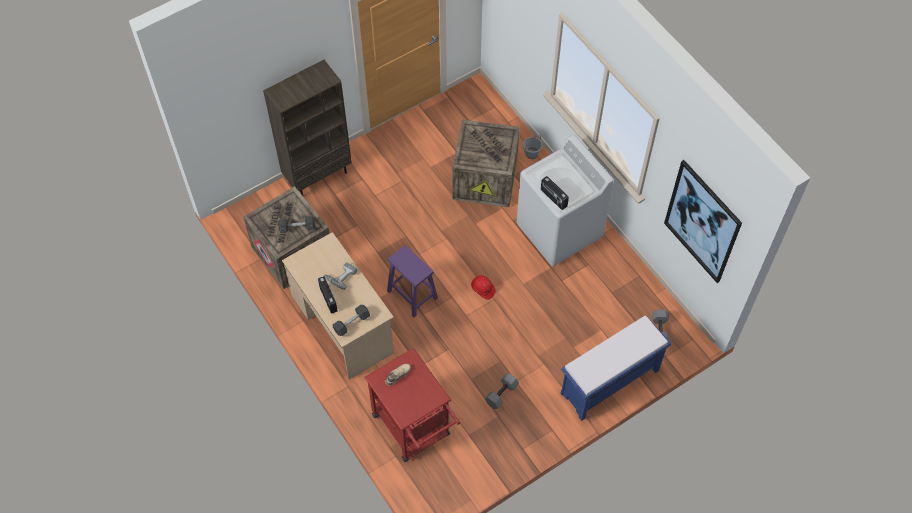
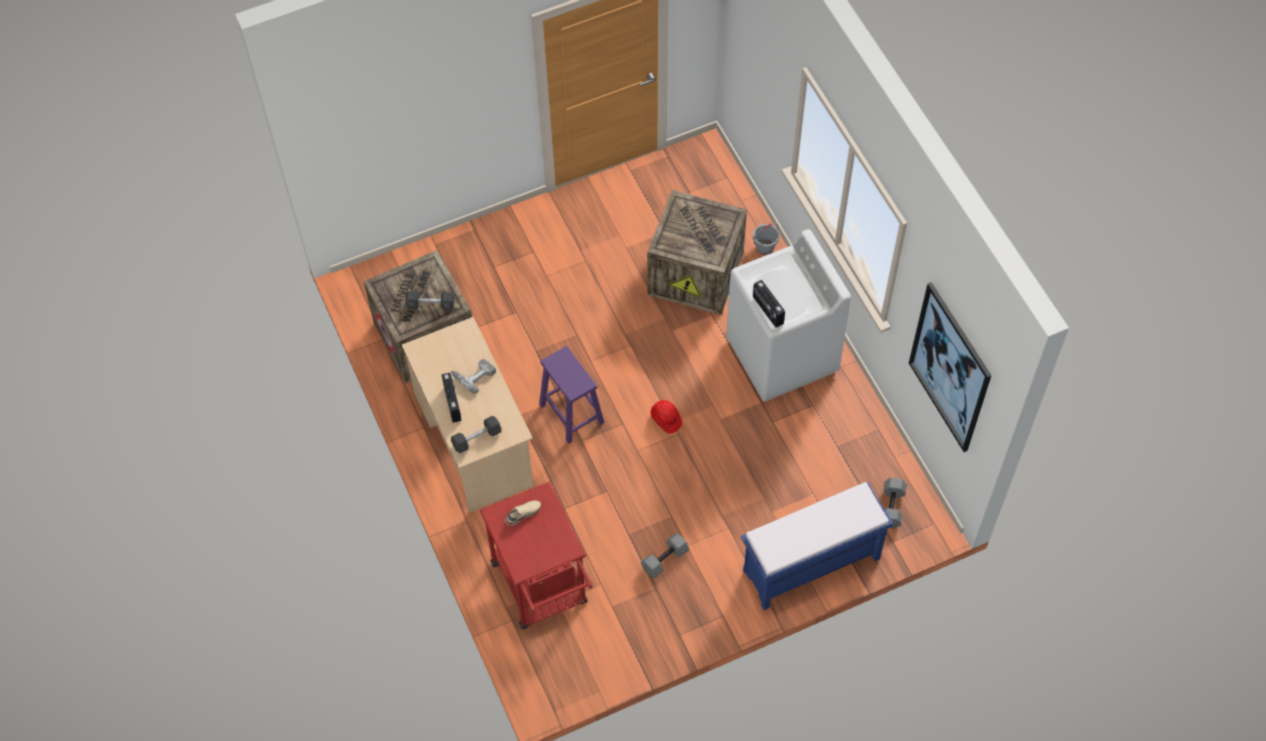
camera: 10 degrees right, 0 degrees up
(318, 175) = (476, 240): brown bookcase -> none

